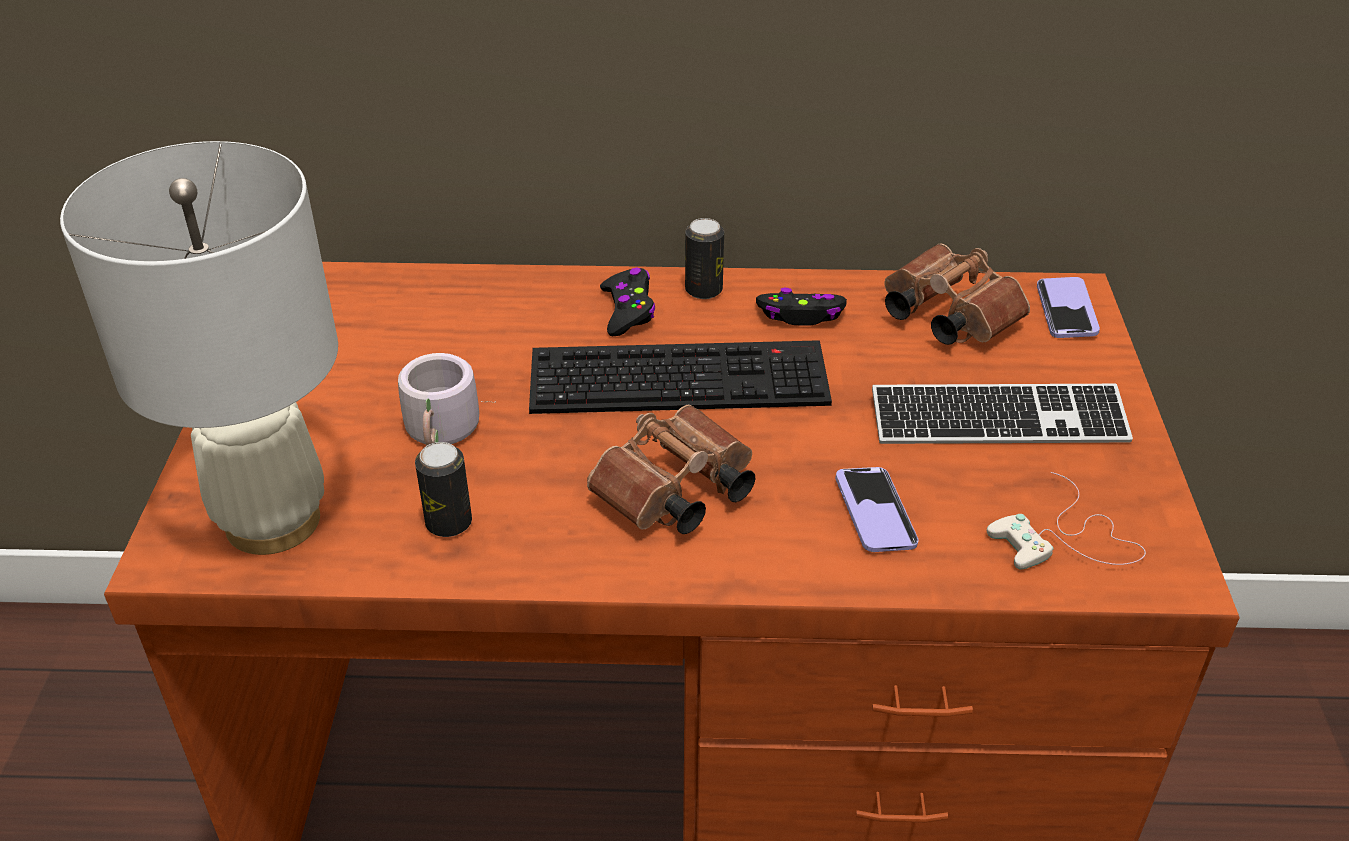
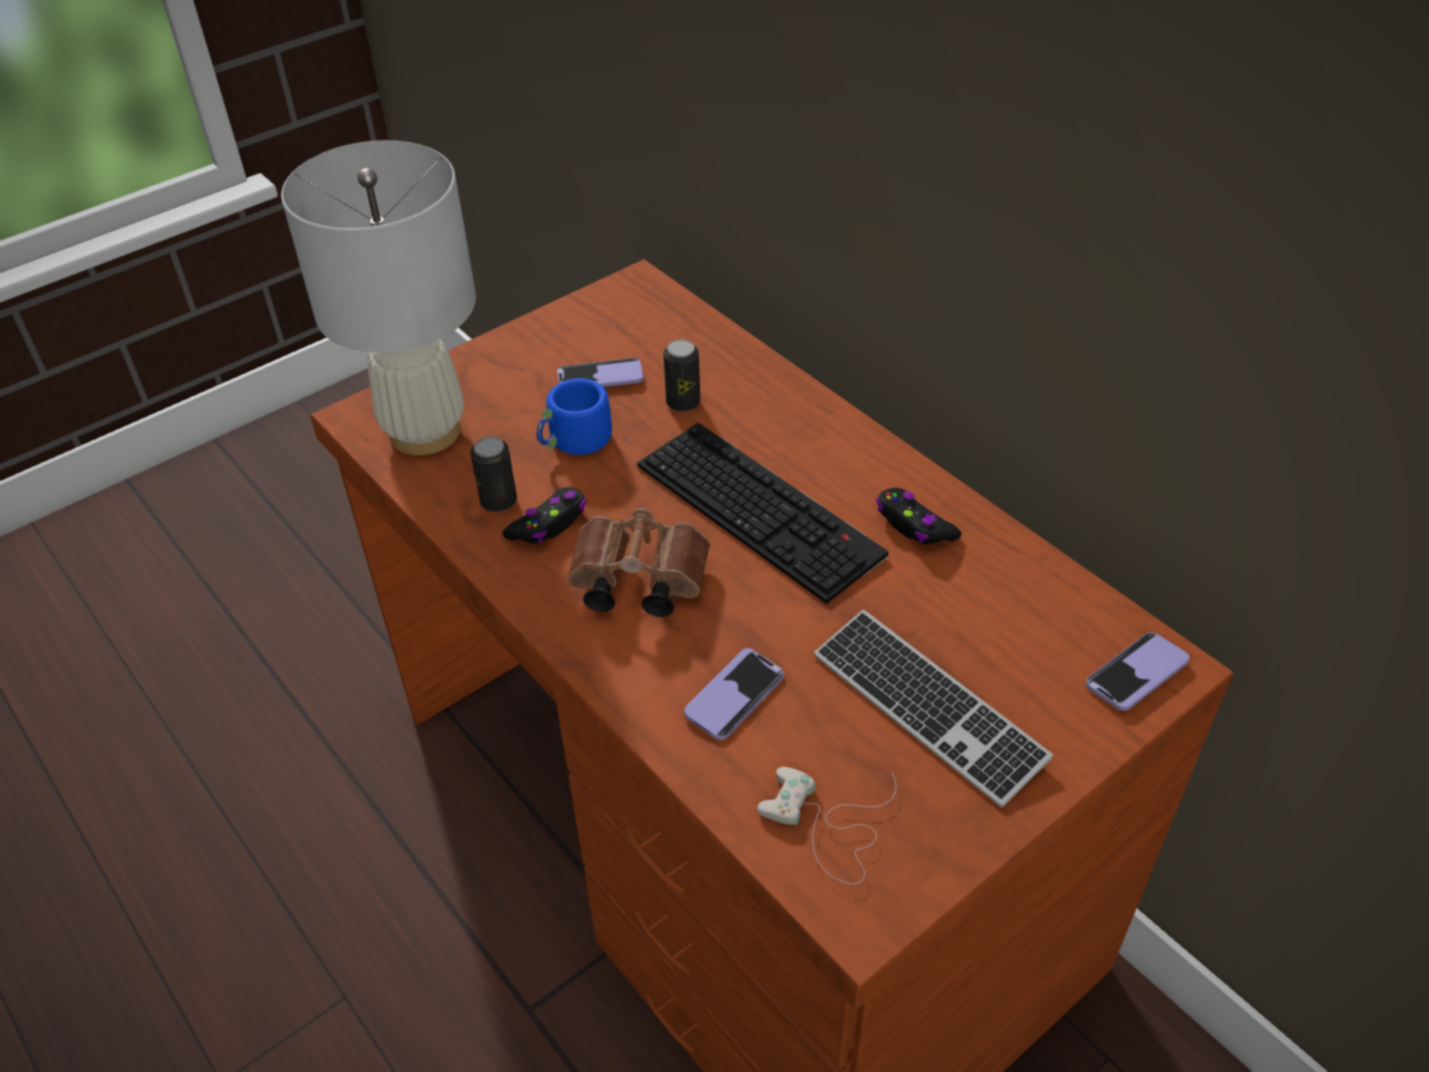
camera: 50 degrees right, 5 degrees up
(379, 371) = (600, 377): none -> phone
(445, 432) = (577, 443): grey mug -> blue mug
(628, 310) = (802, 438): black game controller -> black game controller (549, 524)
(703, 290) = (875, 458): can -> can (683, 402)
(944, 316) = (1023, 604): brown binoculars -> none

